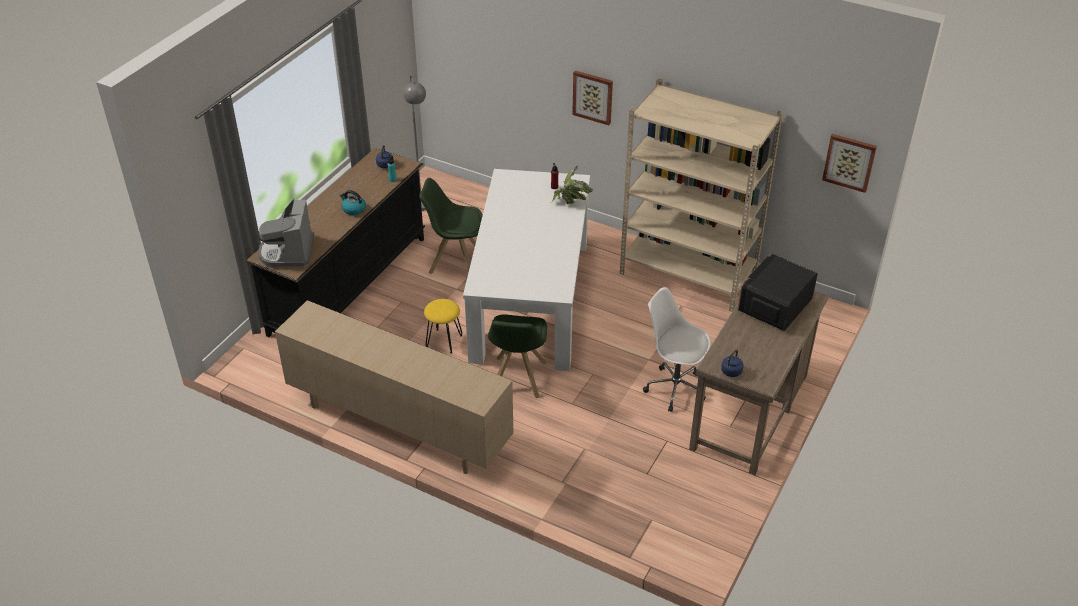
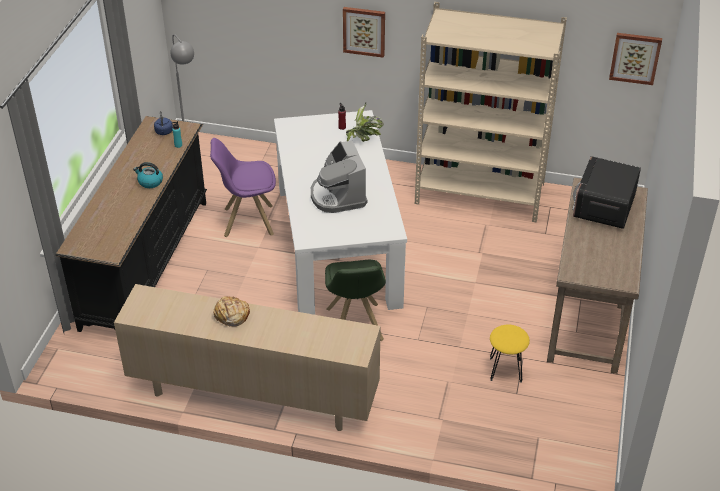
camera: 15 degrees left, 0 degrees up
(288, 252) = (98, 237): coffee machine -> coffee machine (338, 196)
(380, 345) = (231, 315): none -> bread
(444, 341) = (266, 302): yellow stool -> yellow stool (505, 370)
(455, 263) = (248, 221): green chair -> purple chair
(673, 388) = (509, 306): white office chair -> none
(730, 372) = (590, 277): blue kettle -> none

